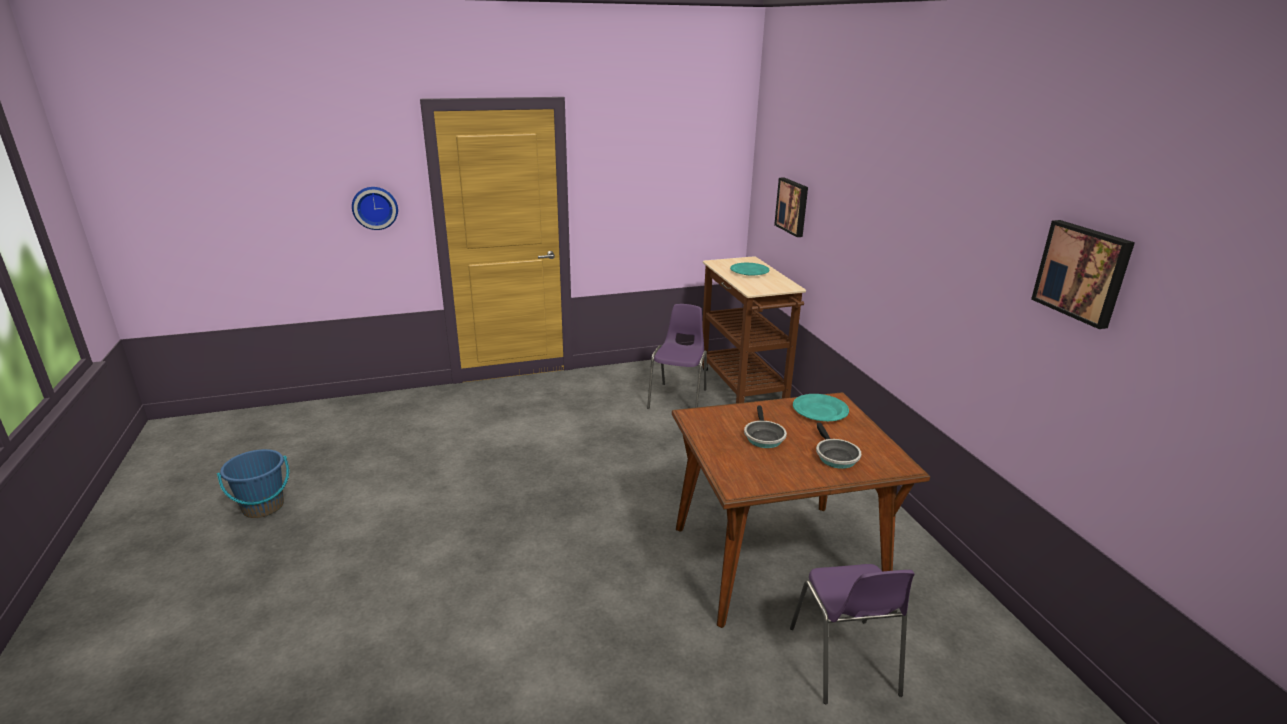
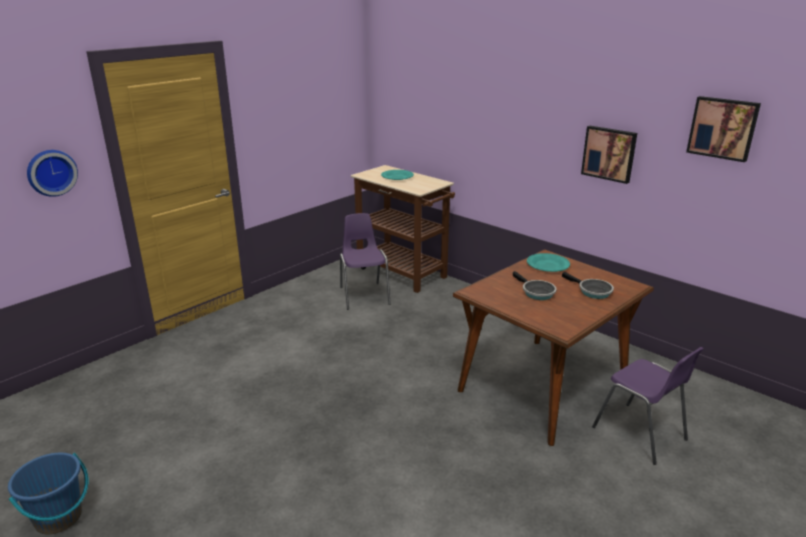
camera: 30 degrees left, 0 degrees up
(793, 206) = (425, 118): picture -> picture (609, 153)

